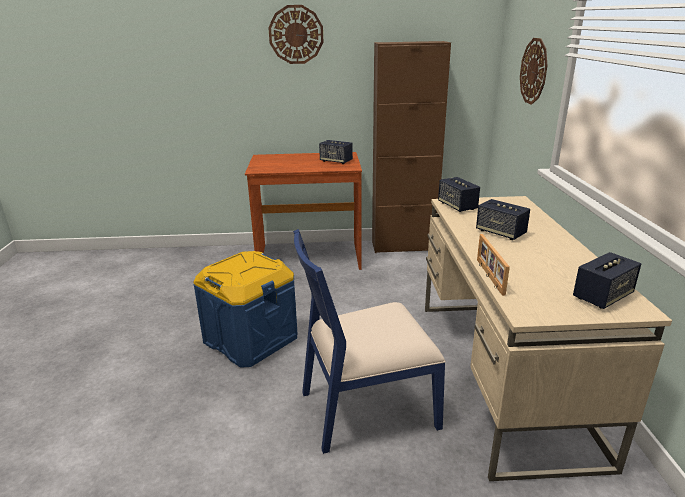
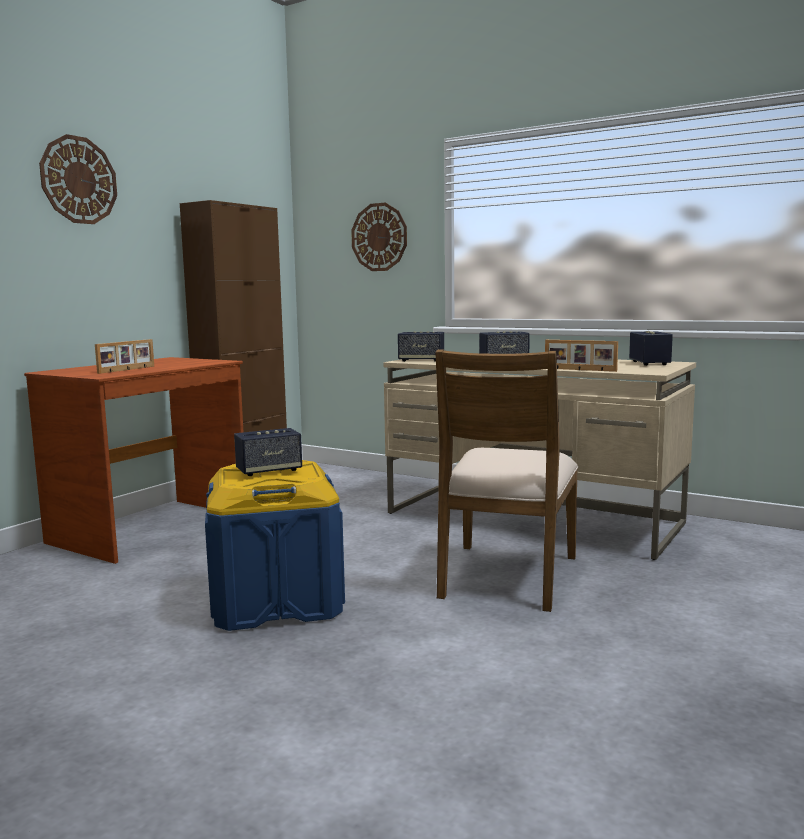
camera: 55 degrees left, 15 degrees down
(284, 165) = (127, 370): none -> picture frame
(336, 161) = (182, 361): speaker -> speaker (269, 471)
(366, 408) = (506, 576): blue chair -> brown chair

